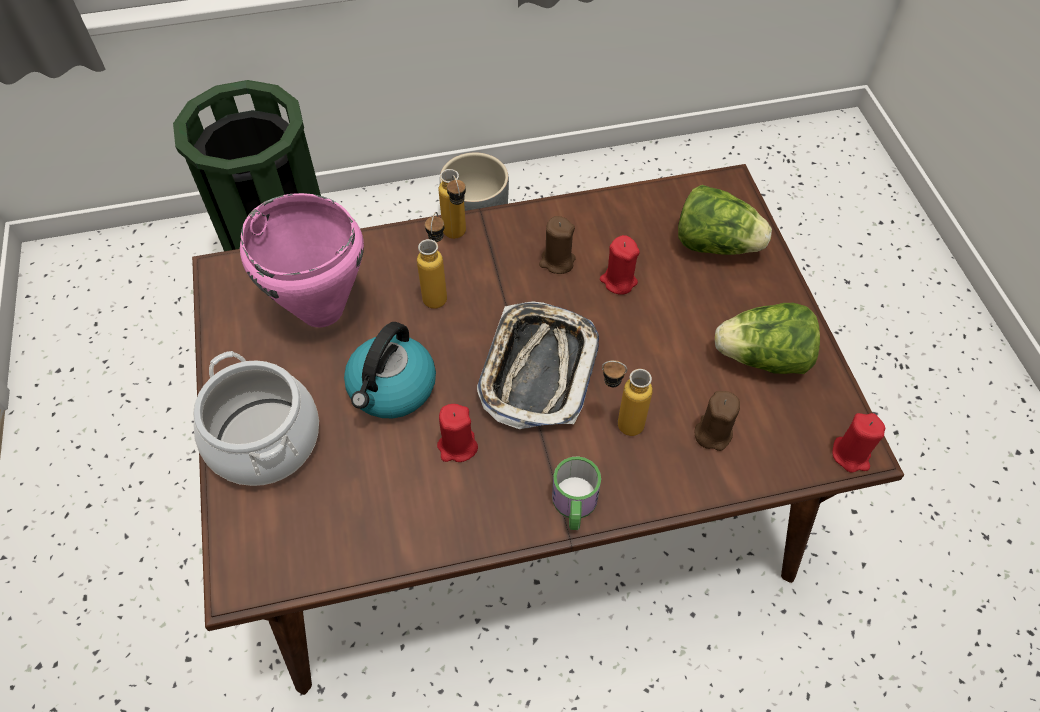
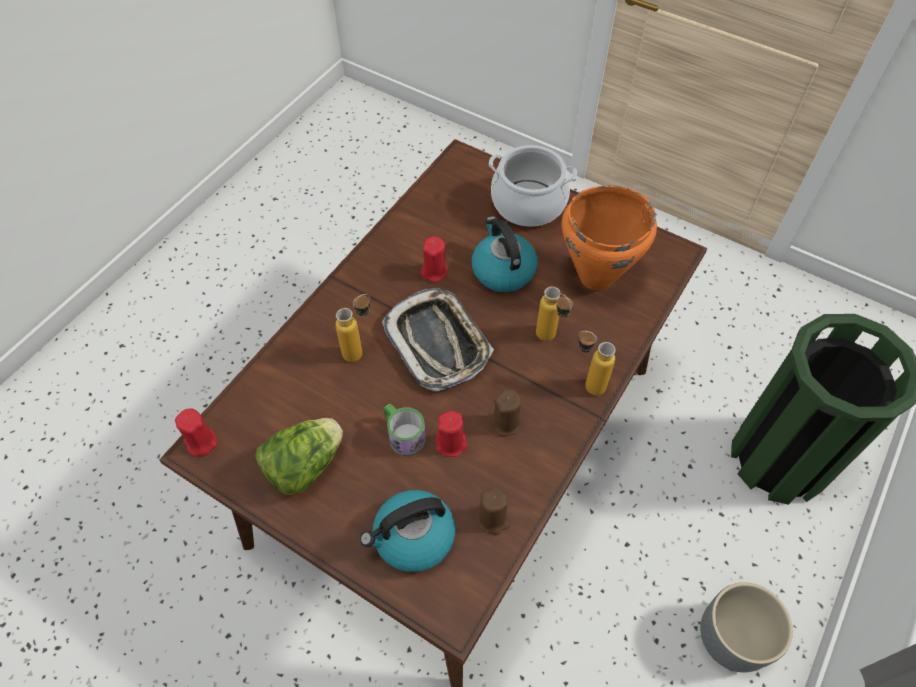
camera: 135 degrees right, 0 degrees up
(321, 311) = (595, 276): pink cooking pot -> orange cooking pot
(574, 506) = (343, 291): mug -> mug (403, 434)
(712, 433) = (299, 388): brown candle -> brown candle (493, 519)
(715, 244) = (413, 538): lettuce -> kettle

